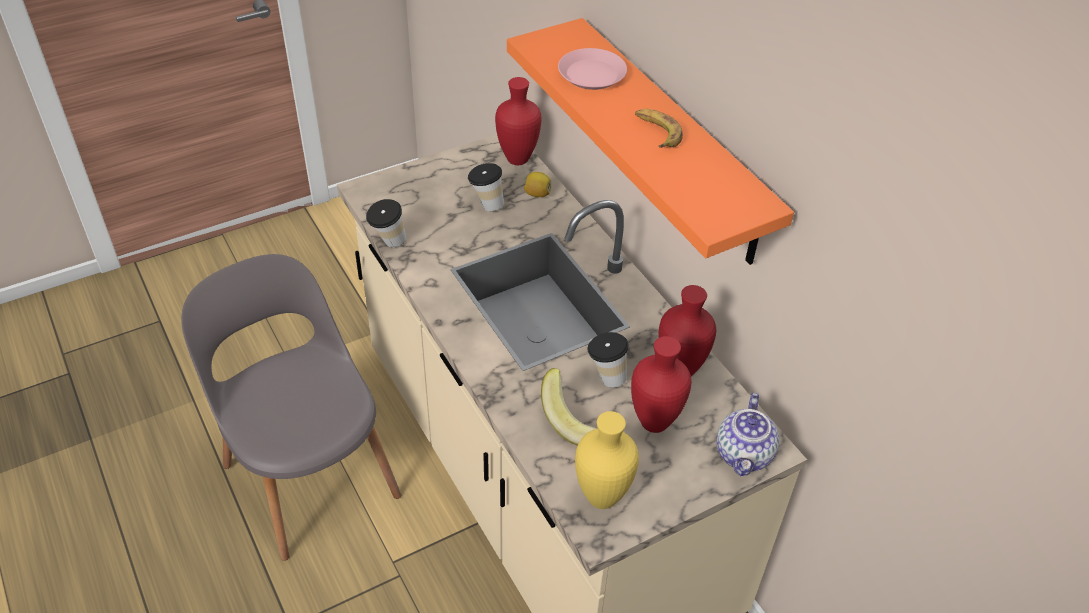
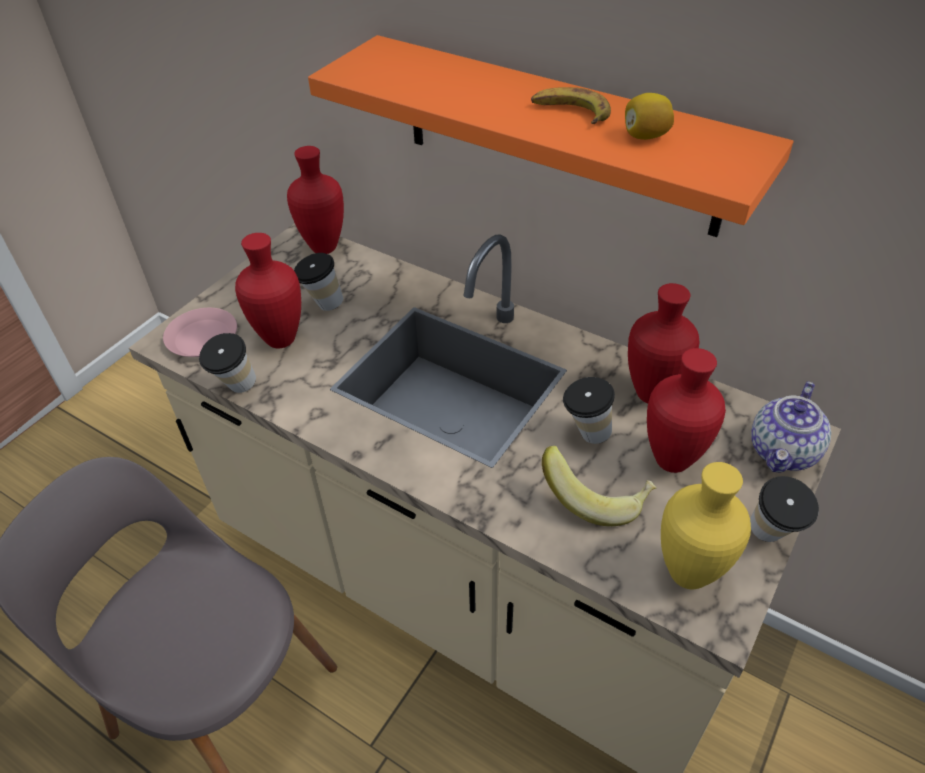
camera: 25 degrees left, 0 degrees up
(441, 220) = (283, 340): none -> red vase
(537, 194) = (370, 274): lemon -> lemon (645, 136)
(592, 74) = (441, 81): pink plate -> pink plate (202, 338)
(680, 504) = (770, 538): none -> cup
(744, 455) = (783, 452): teapot -> teapot turned 45 degrees clockwise

